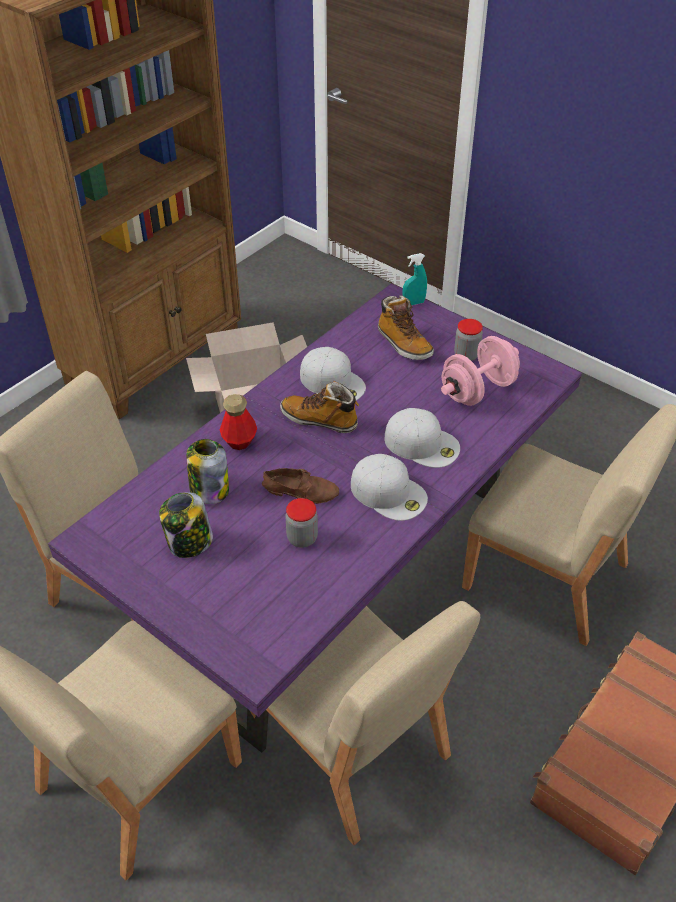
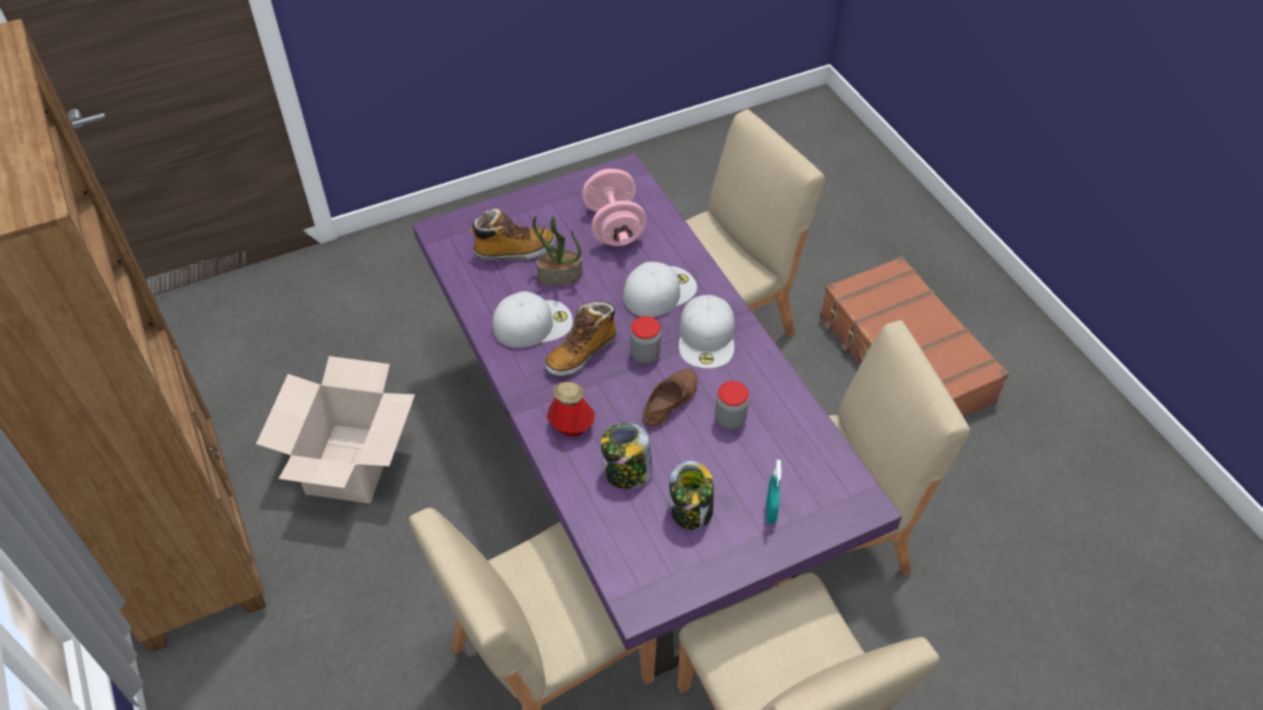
camera: 65 degrees left, 5 degrees up
(389, 492) = (707, 337): white cap -> white cap turned 120 degrees clockwise
(394, 378) = (559, 276): none -> potted plant
(413, 303) = (458, 219): turquoise spray bottle -> turquoise spray bottle (771, 512)
(466, 355) = (561, 214): jar -> jar (645, 355)

